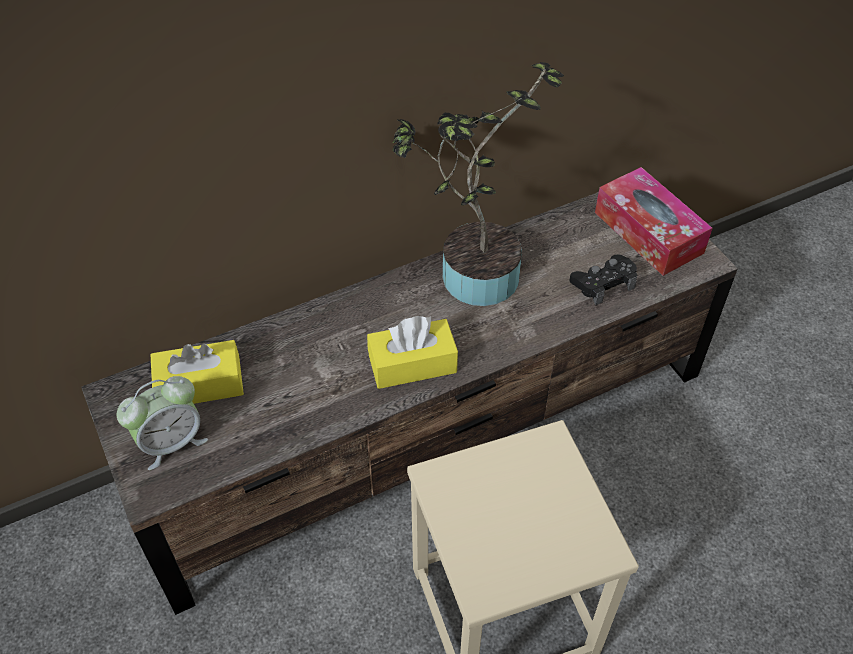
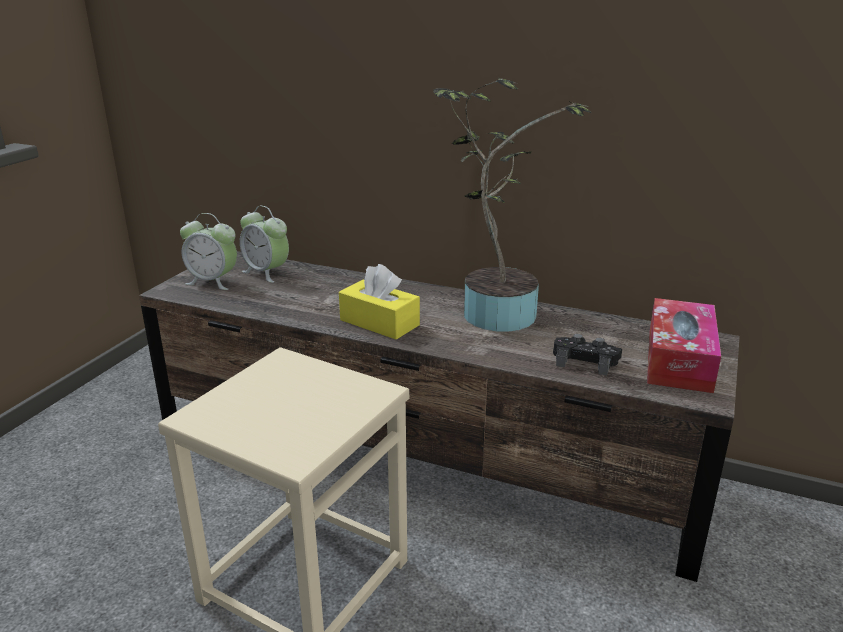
camera: 50 degrees right, 25 degrees down
(200, 385) = (266, 273): yellow tissue box -> alarm clock

